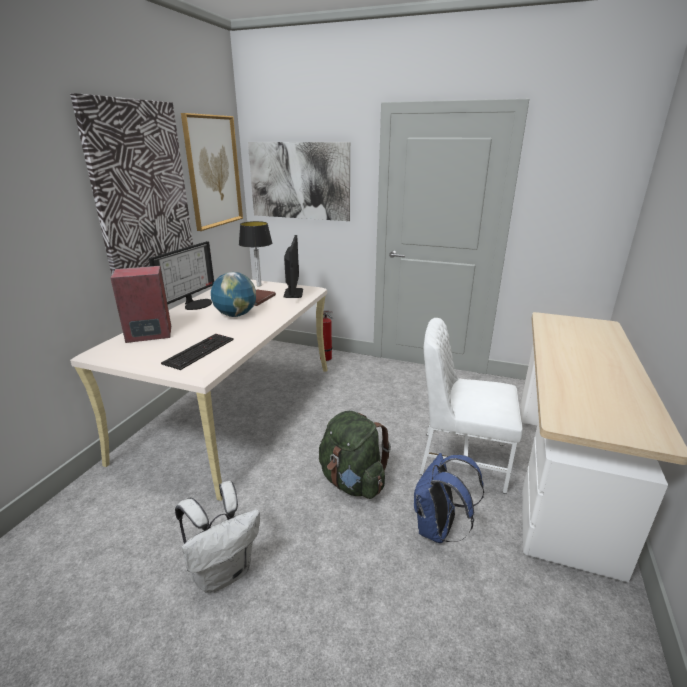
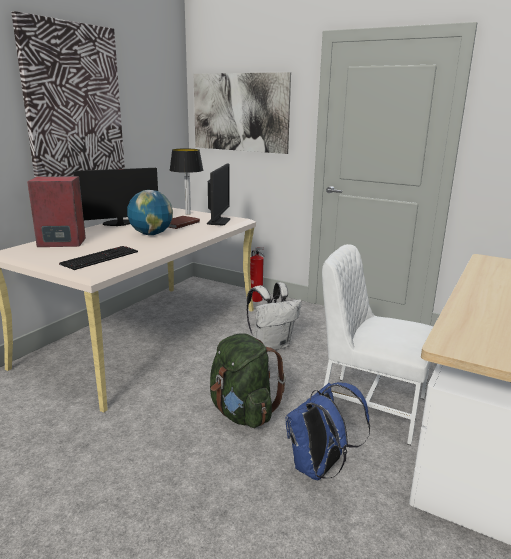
camera: 10 degrees right, 5 degrees down
(196, 304) = (118, 224): monitor -> monitor turned 150 degrees counterclockwise
(213, 172) = (154, 100): picture -> none
(224, 571) = (83, 473): white backpack -> white backpack (271, 345)

